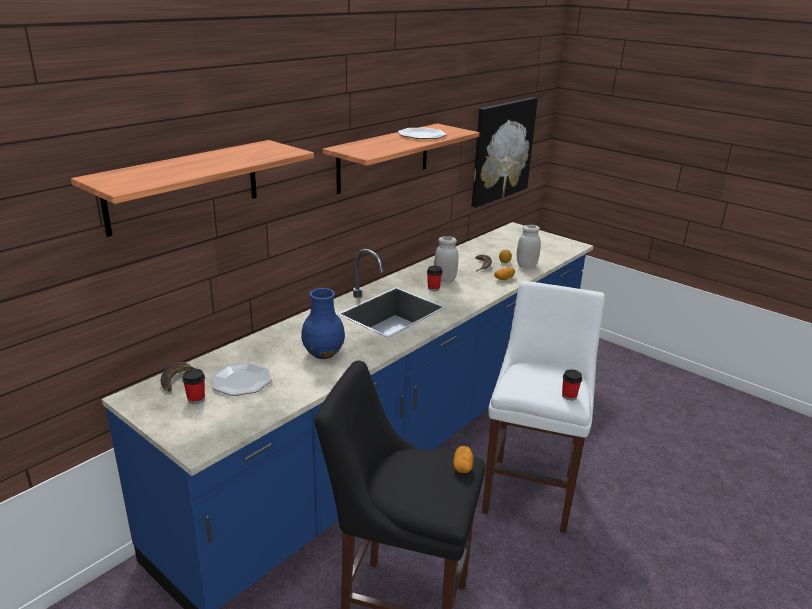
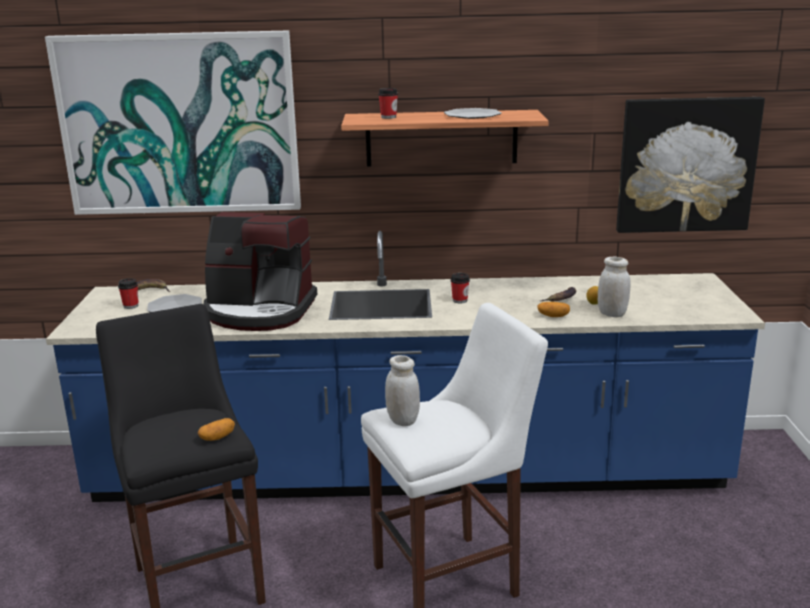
camera: 50 degrees right, 5 degrees down
(184, 186) = (180, 124): shelf -> picture
(323, 353) = (260, 311): blue vase -> coffee machine
(445, 279) = (489, 297): white jar -> white jar (403, 420)
(569, 396) = (421, 442): cup -> cup (388, 117)

